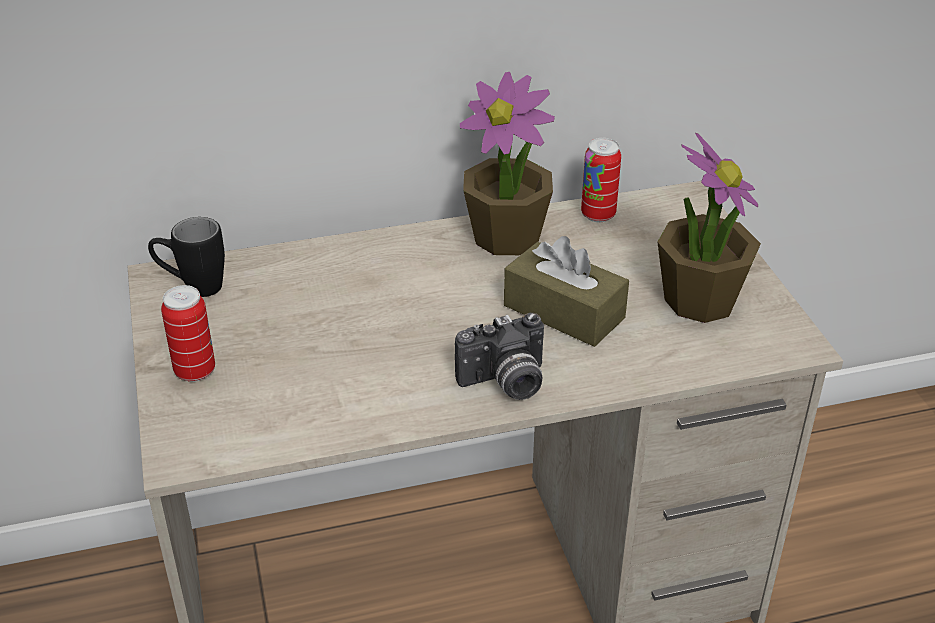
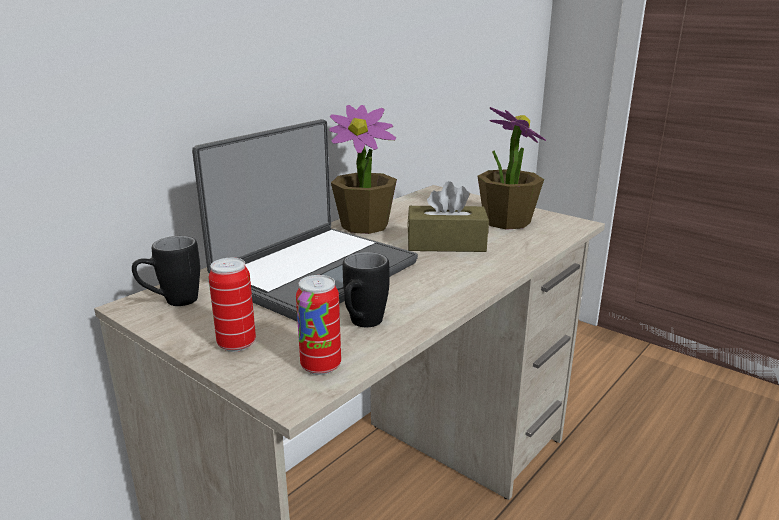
camera: 35 degrees left, 15 degrees down
(325, 400) = (362, 325): none -> black mug
(363, 299) = (314, 272): none -> laptop
(505, 383) = (464, 280): camera -> none
(598, 215) = (402, 206): can -> can (321, 366)

